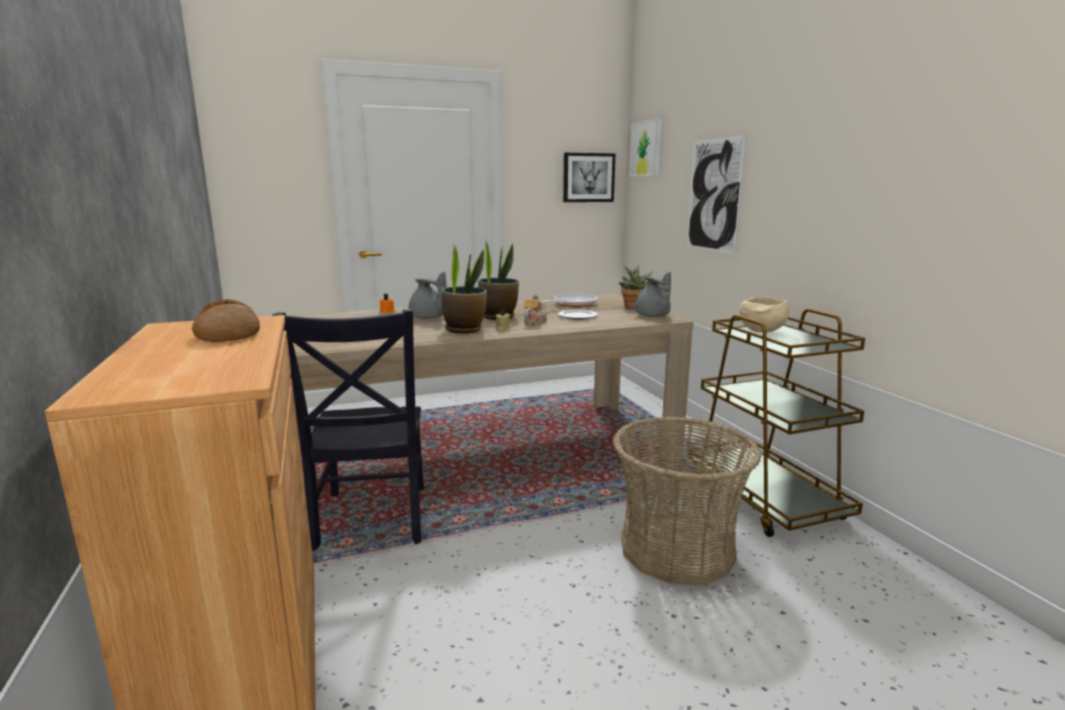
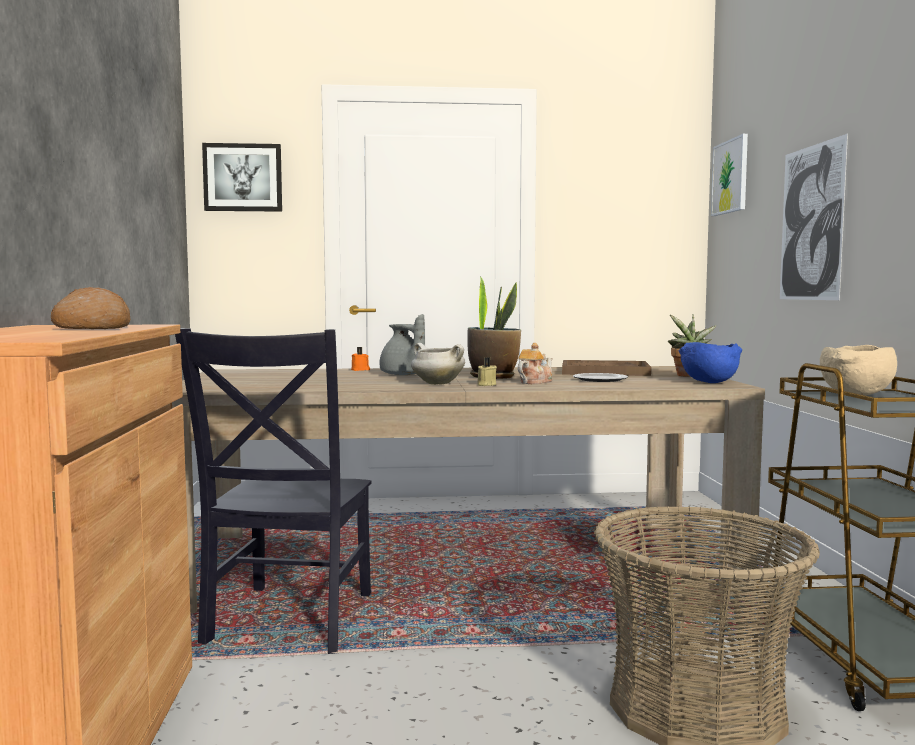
camera: 15 degrees right, 10 degrees down
(464, 329) = (436, 384): potted plant -> white cooking pot
(572, 304) = (604, 371): frying pan -> brown tray
(588, 177) = (653, 219): picture -> picture (243, 178)
(653, 316) = (708, 382): grey teapot -> blue bowl

